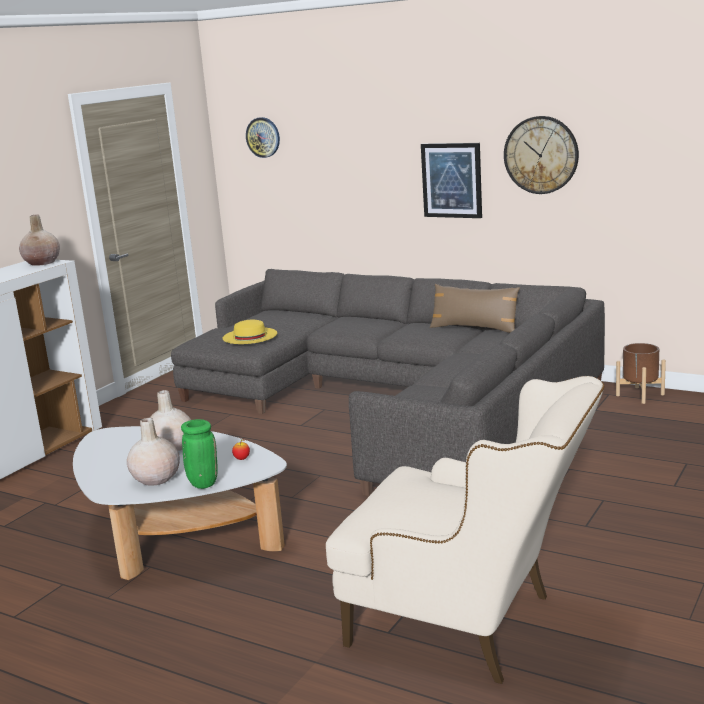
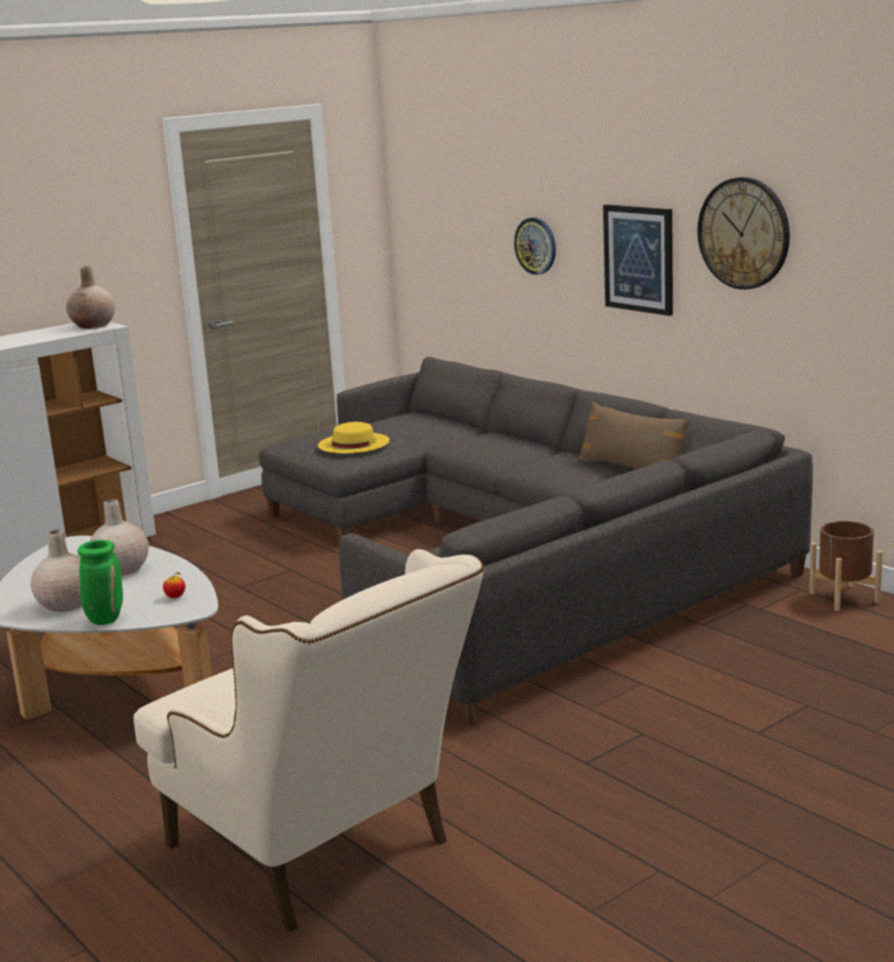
camera: 20 degrees right, 0 degrees up
(263, 137) = (436, 181): wall clock -> wall clock (536, 245)

